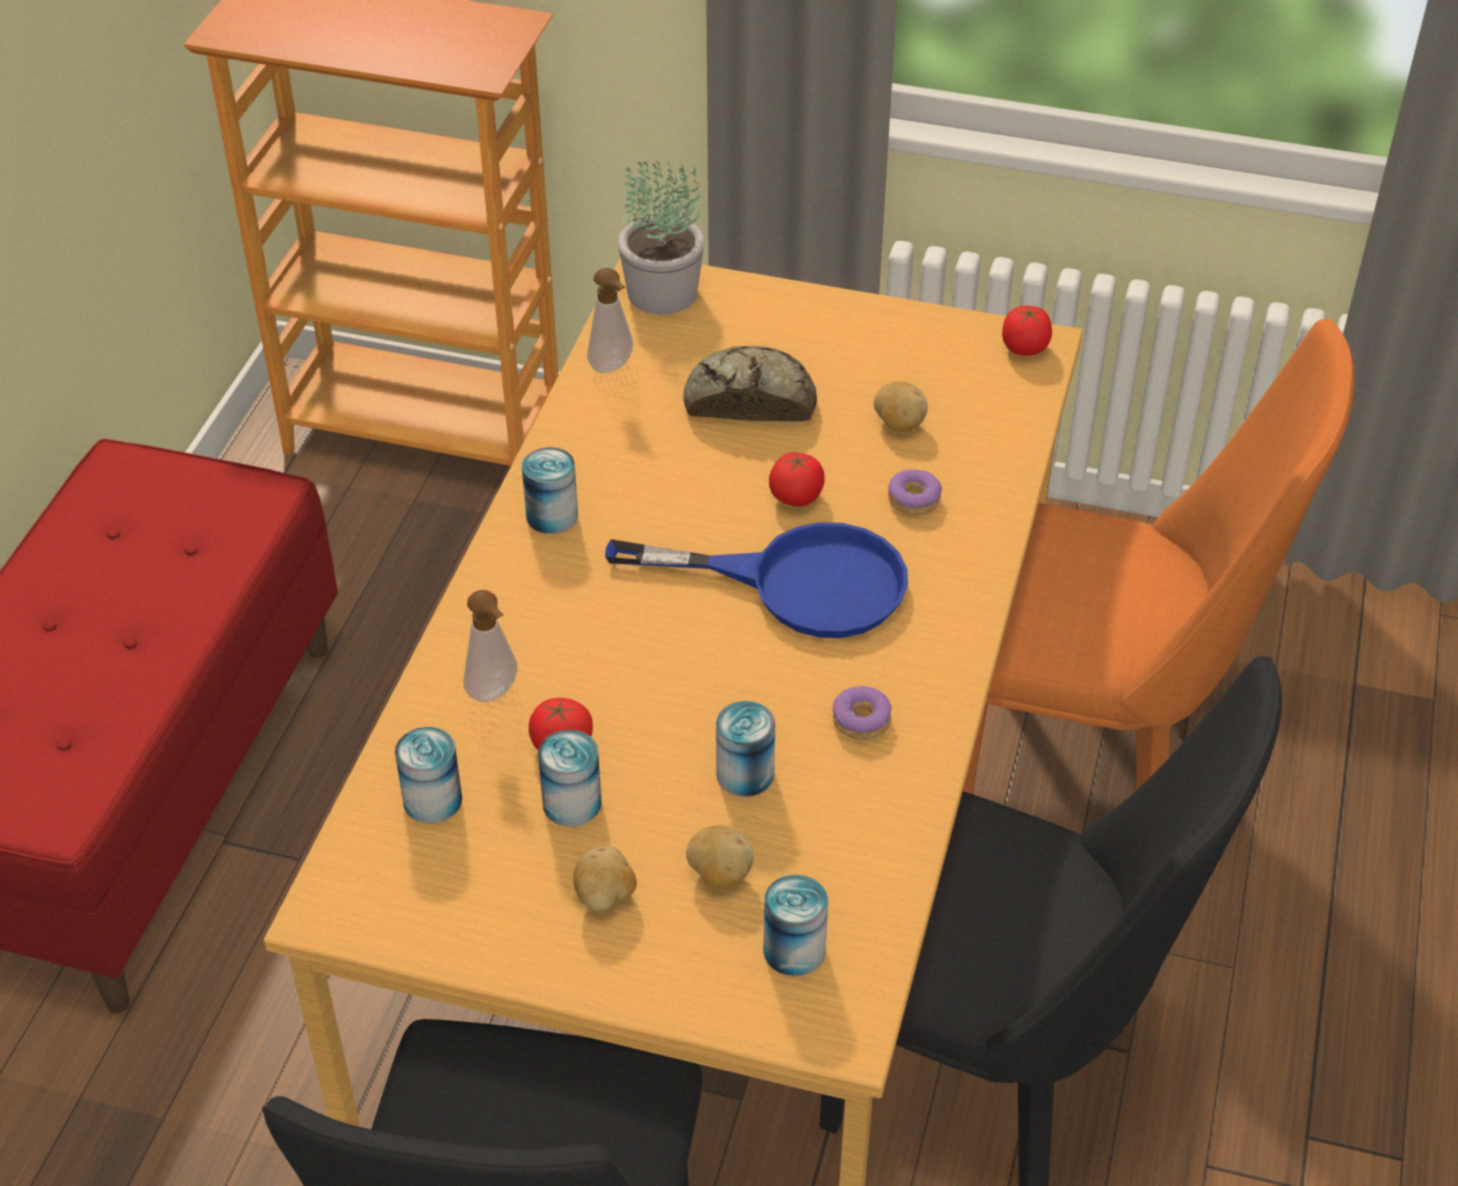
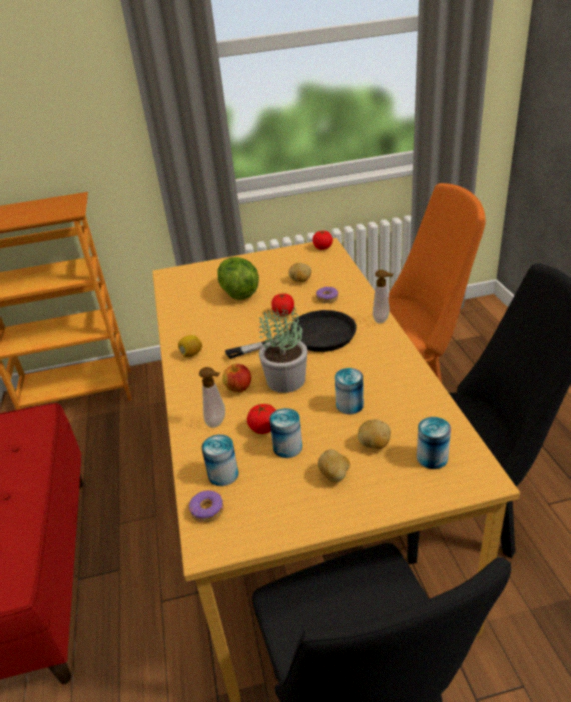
camera: 25 degrees left, 10 degrees down
(552, 516) = (191, 354): can -> lemon
(580, 639) = (238, 388): none -> apple
(613, 367) = (177, 302): soap dispenser -> soap dispenser (382, 320)
(663, 294) = (178, 276): potted plant -> potted plant (286, 380)
(749, 398) = (238, 292): bread -> lettuce
(798, 583) = (309, 337): blue frying pan -> black frying pan
(861, 721) = (376, 369): donut -> donut (207, 510)

